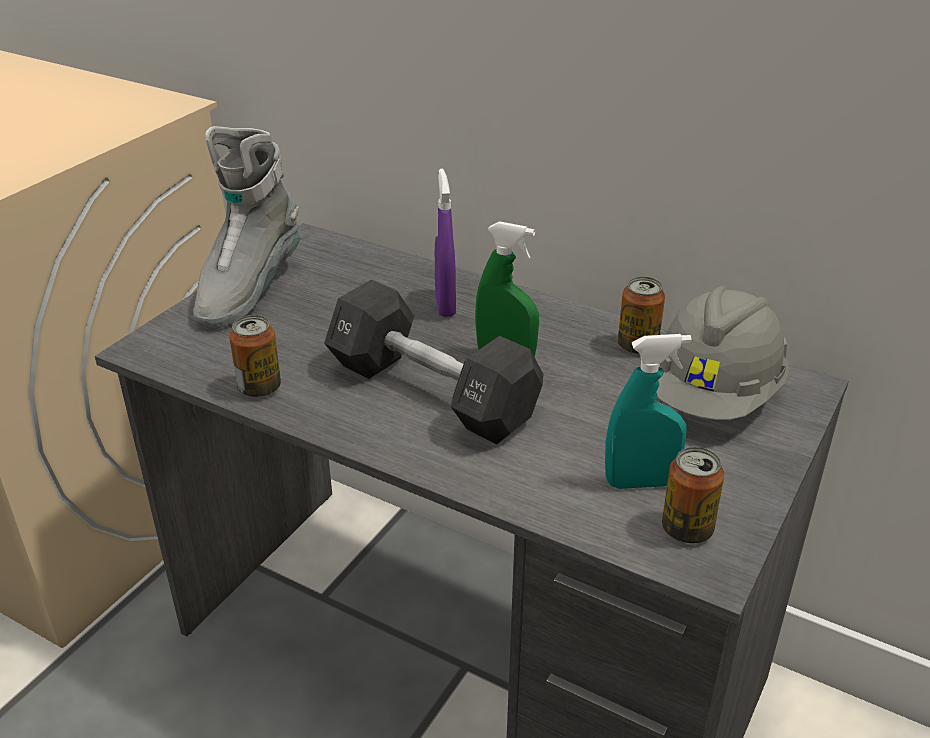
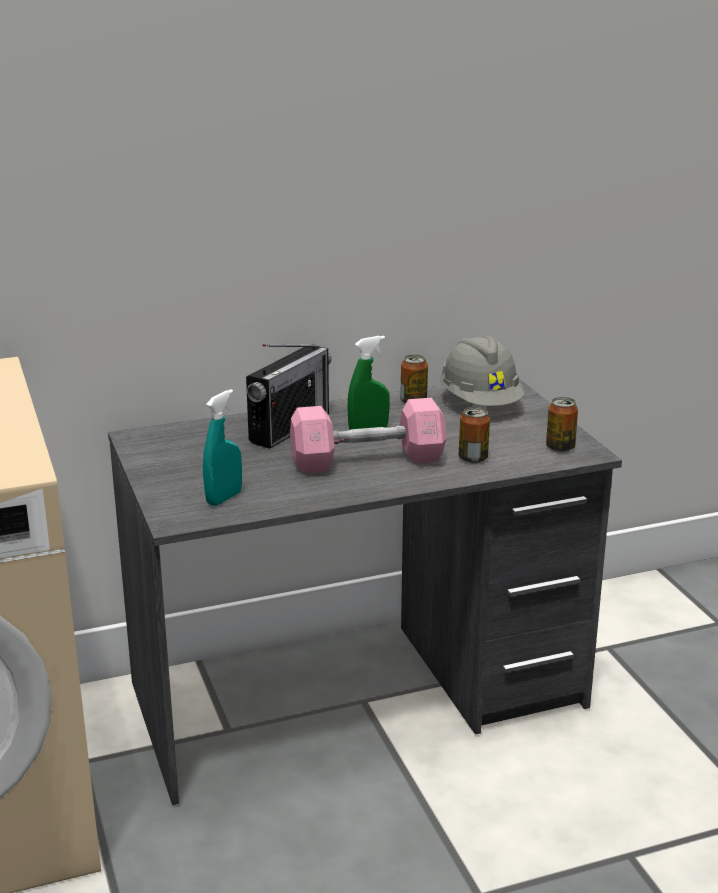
camera: 50 degrees left, 10 degrees down
(248, 289) = (164, 471): grey boot -> none
(259, 388) = (283, 500): can -> can (473, 458)
(432, 392) = (367, 460): black dumbbell -> pink dumbbell
(445, 305) = (289, 428): purple spray bottle -> radio
(640, 482) = (516, 443): turquoise spray bottle -> turquoise spray bottle (224, 498)

